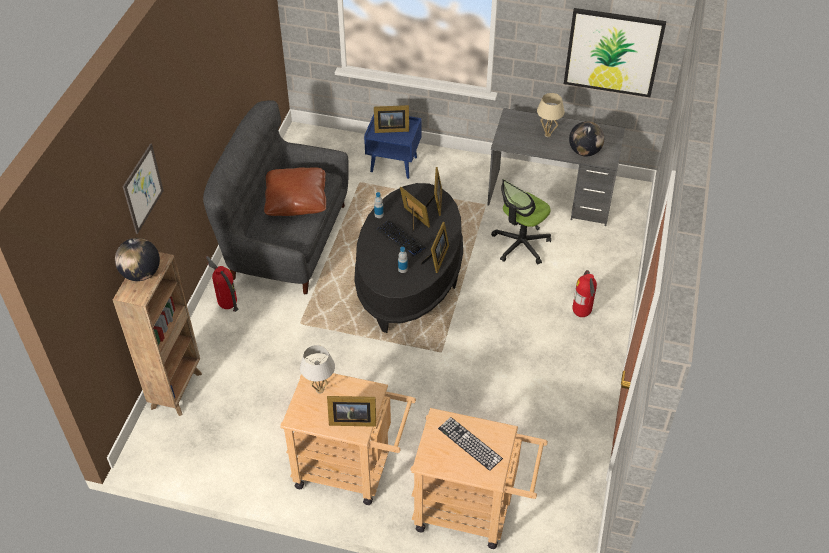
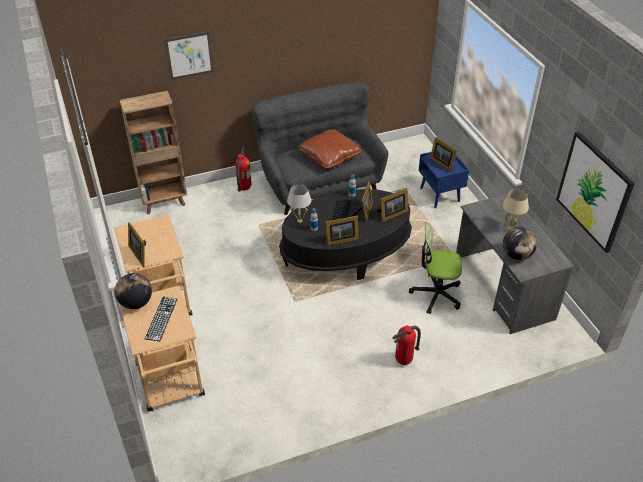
camera: 55 degrees right, 5 degrees down
(141, 274) = (147, 99): globe -> globe (136, 303)
(320, 390) = (154, 229): white table lamp -> white table lamp (299, 220)

